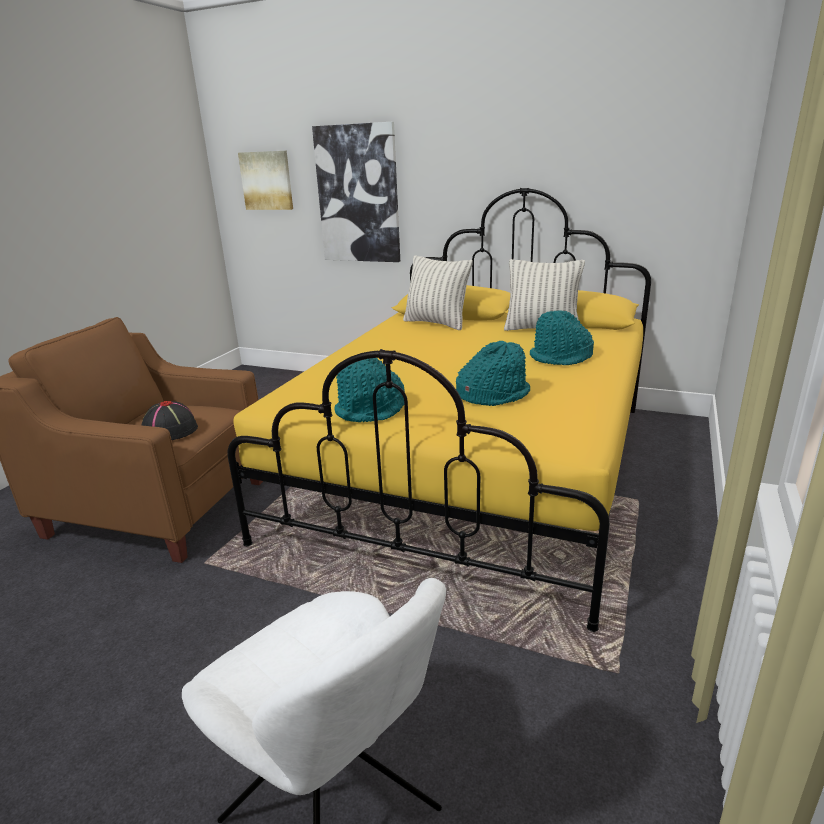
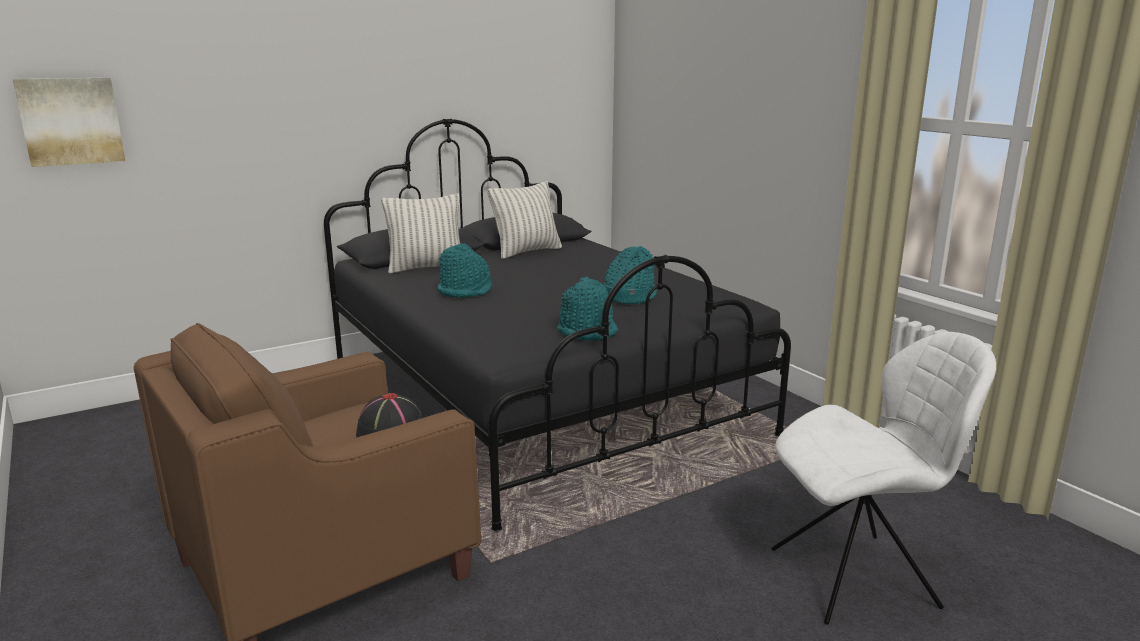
camera: 55 degrees left, 5 degrees down
(358, 195) = (237, 134): picture -> none
(475, 467) = (538, 396): yellow bed -> black bed
(561, 358) = (598, 265): turquoise hat -> turquoise hat (465, 291)

